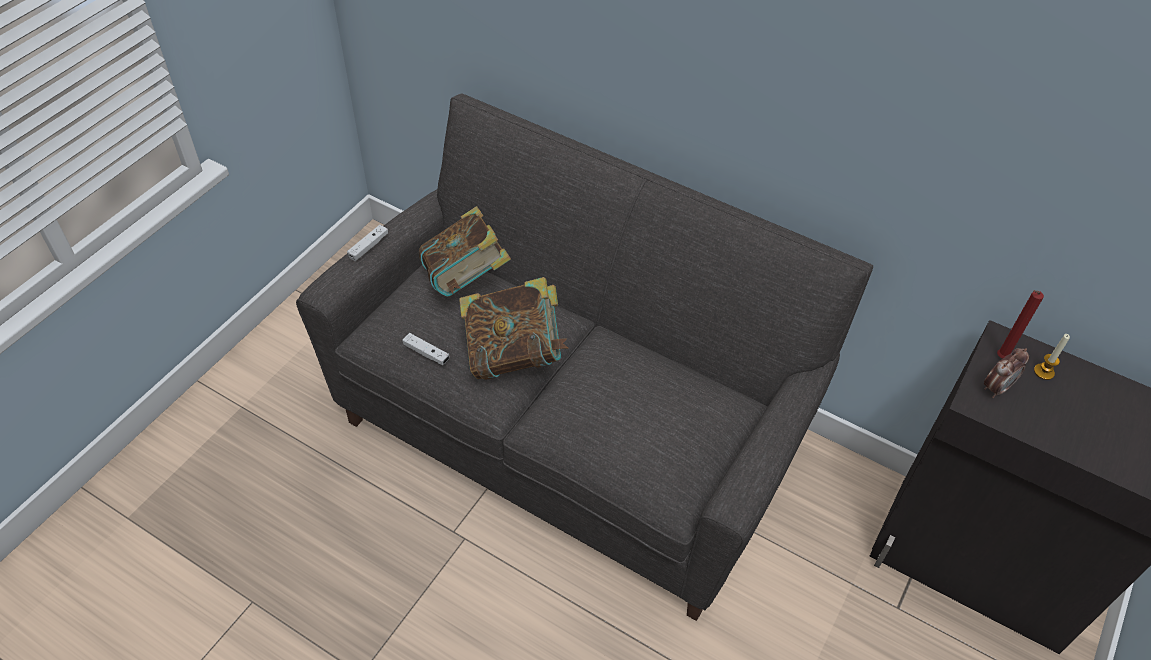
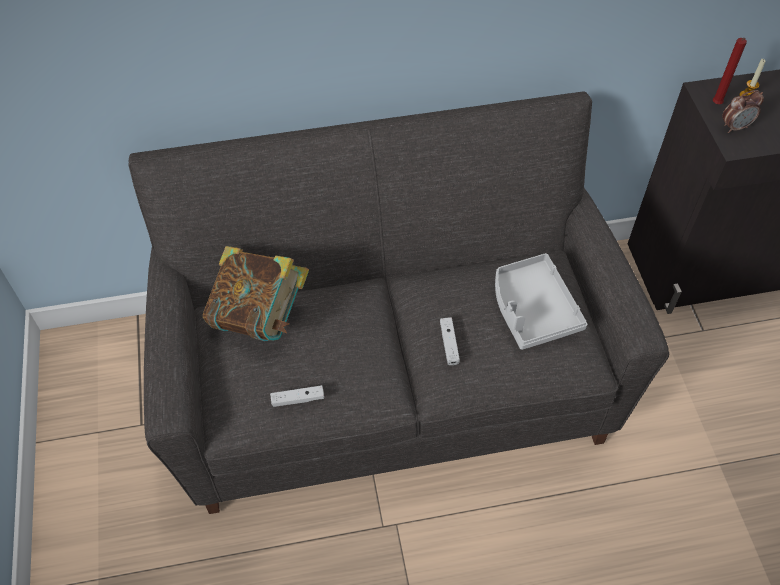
camera: 40 degrees left, 5 degrees up
(368, 247) = (162, 347): white game controller -> white game controller (449, 344)
(514, 354) = (366, 346): book -> none
(672, 423) = (532, 309): none -> grey tray
(996, 388) = (735, 127): alarm clock -> alarm clock turned 60 degrees clockwise

